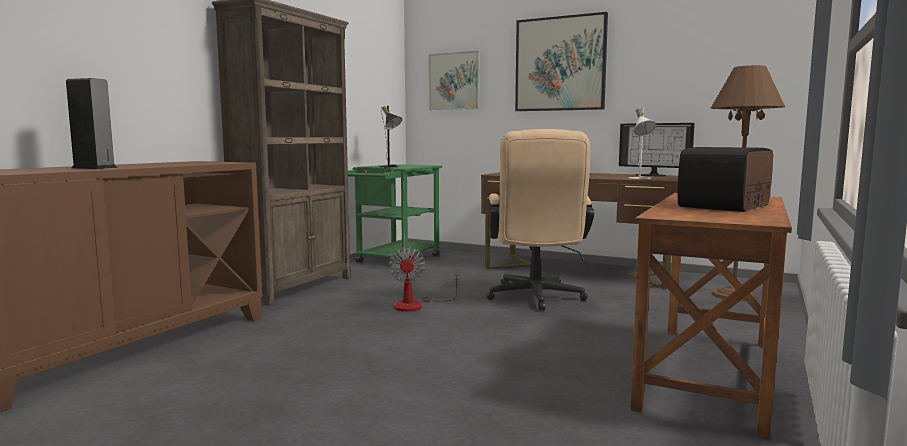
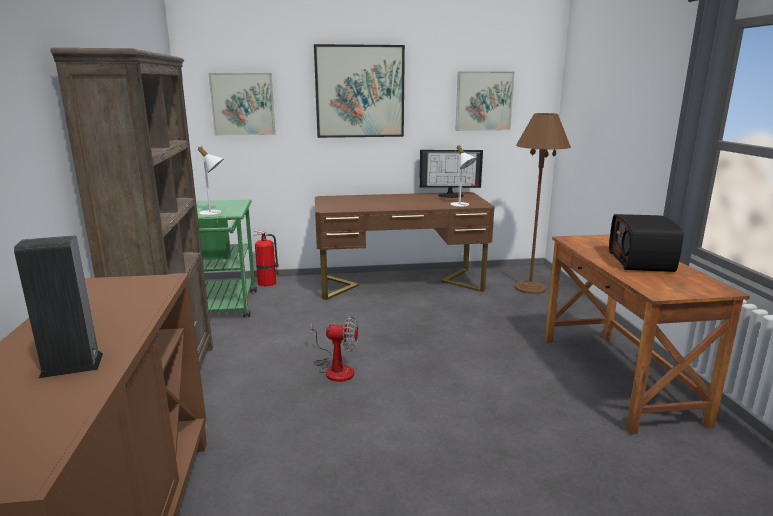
camera: 35 degrees left, 10 degrees up
(390, 167) = (214, 213): black table lamp -> white table lamp
(417, 305) = (335, 369): fan -> fan turned 45 degrees counterclockwise
(457, 253) = (268, 283): none -> fire extinguisher
(536, 298) = (416, 329): beige office chair -> none
(704, 67) = (484, 101): none -> picture

